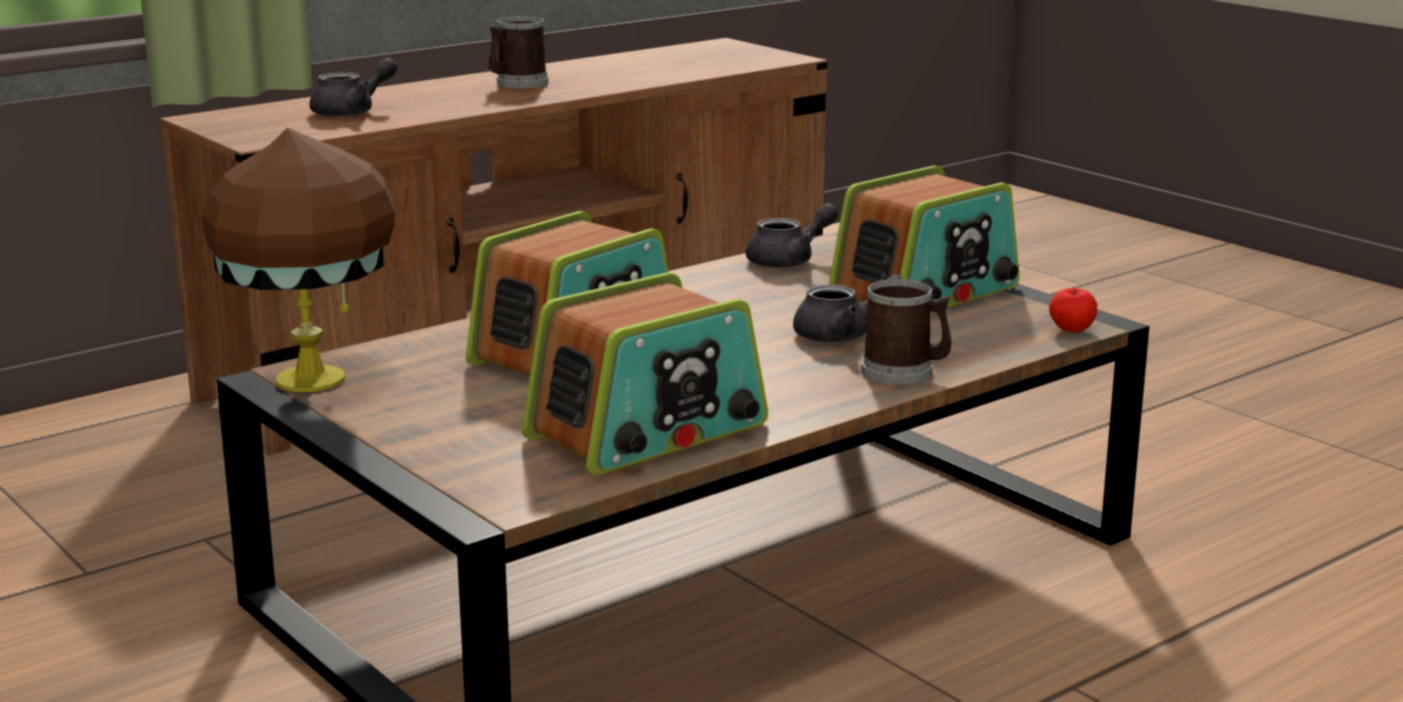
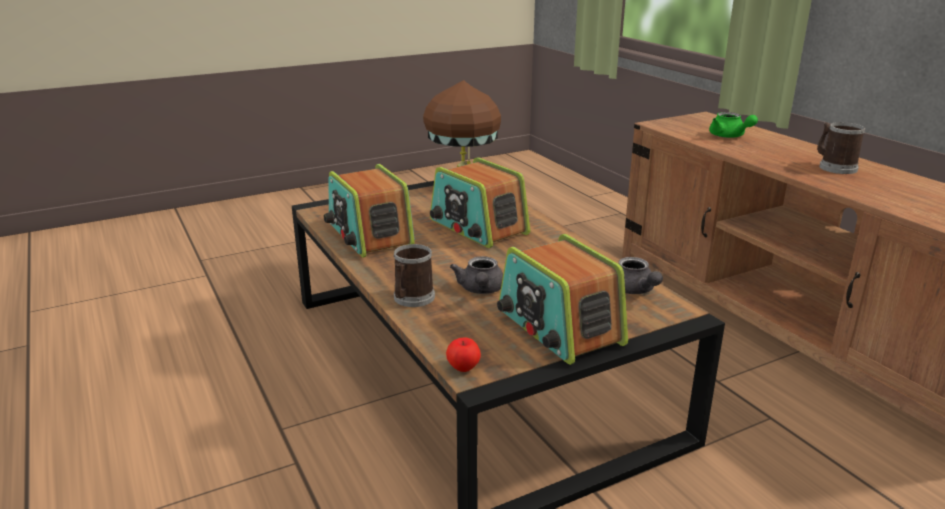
camera: 100 degrees right, 5 degrees up
(352, 112) = (729, 136): grey teapot -> green teapot

